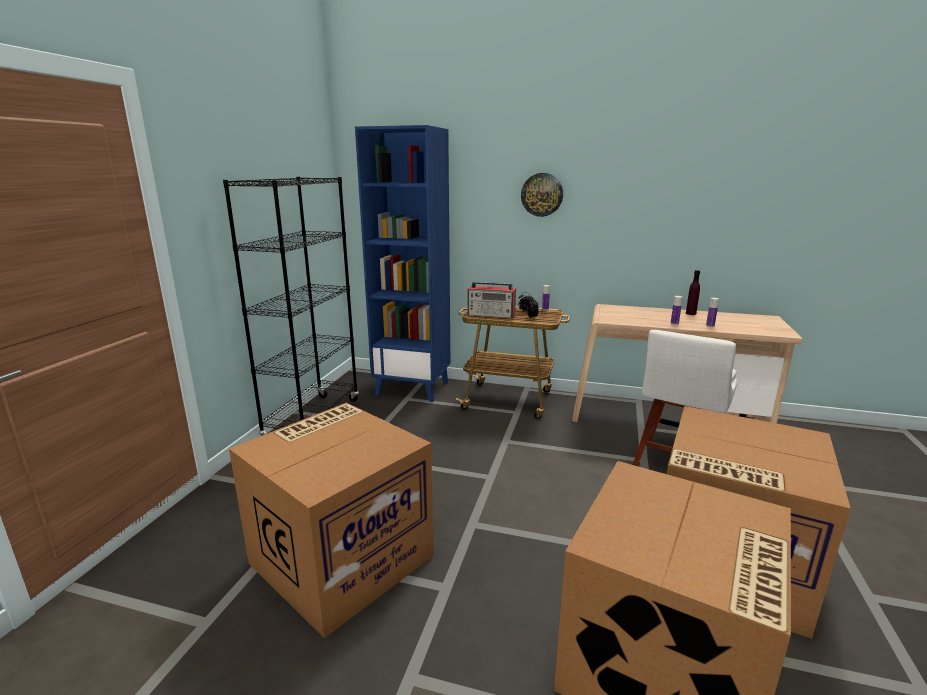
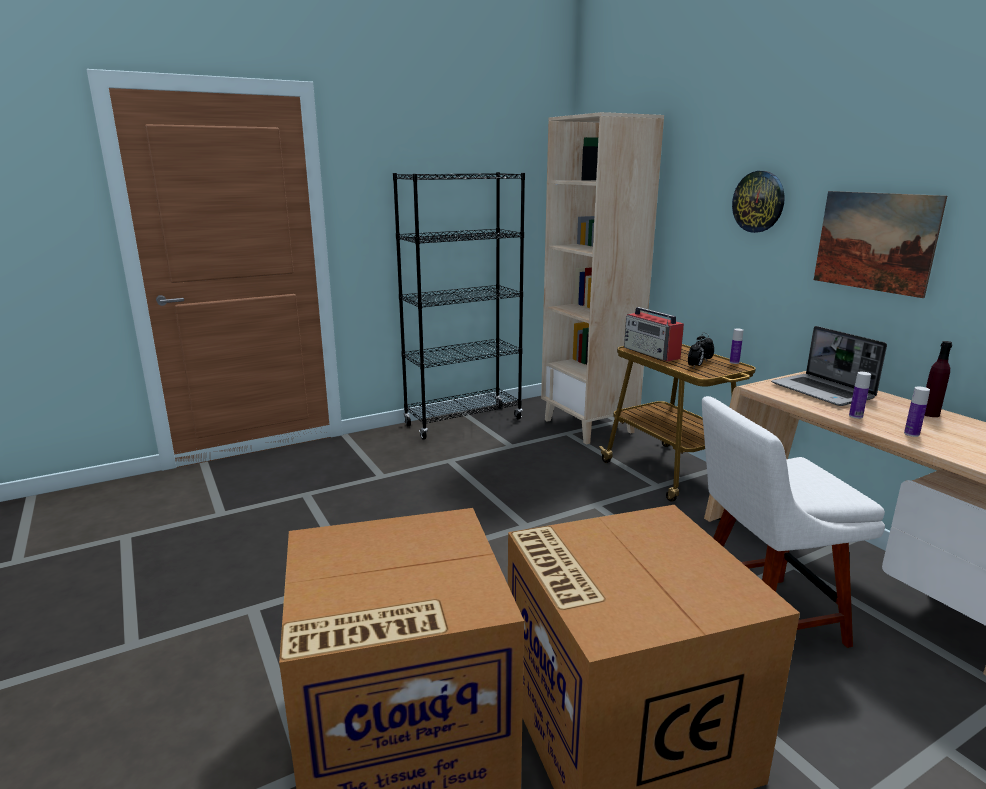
camera: 45 degrees right, 0 degrees up
(342, 557) = (331, 521): cardboard box -> none
(413, 388) = (589, 426): blue bookcase -> beige bookcase
(632, 216) = (874, 241): none -> picture
(633, 314) = (823, 392): none -> laptop

